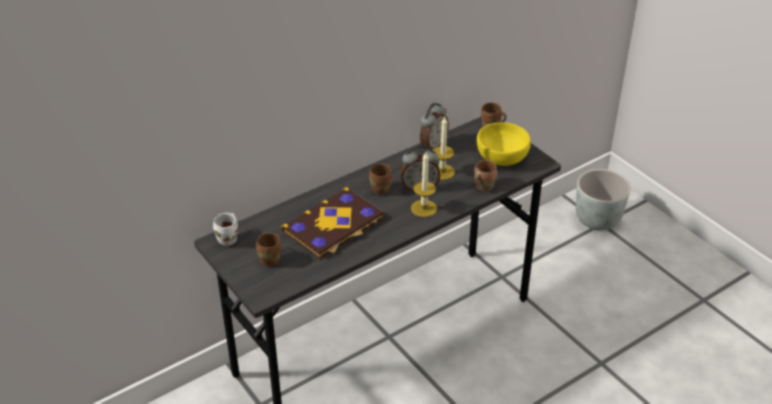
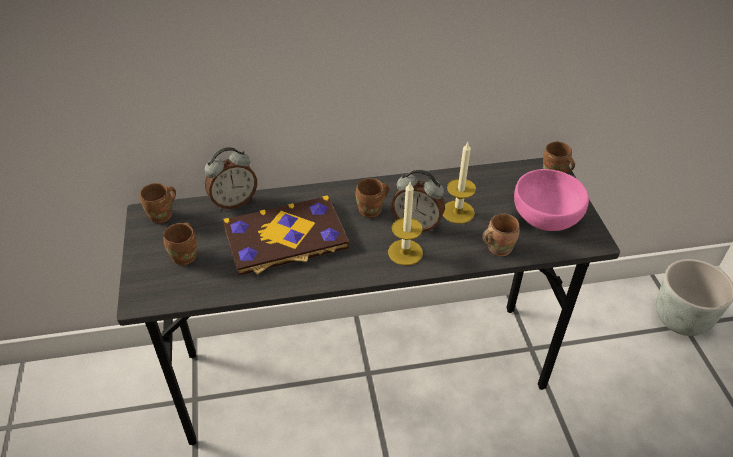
camera: 25 degrees right, 5 degrees up
(229, 239) = (163, 216): white mug -> brown mug
(432, 145) = (467, 175): alarm clock -> alarm clock (234, 201)
(502, 157) = (545, 216): yellow bowl -> pink bowl

